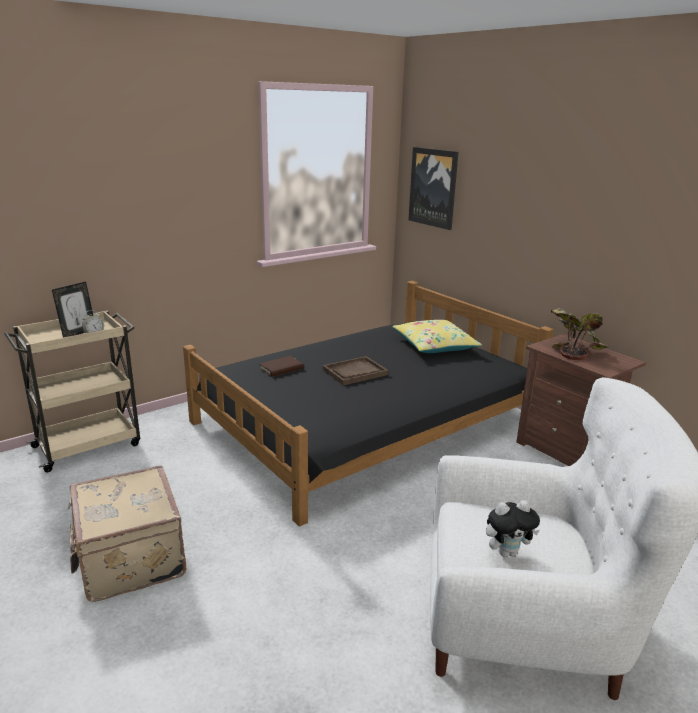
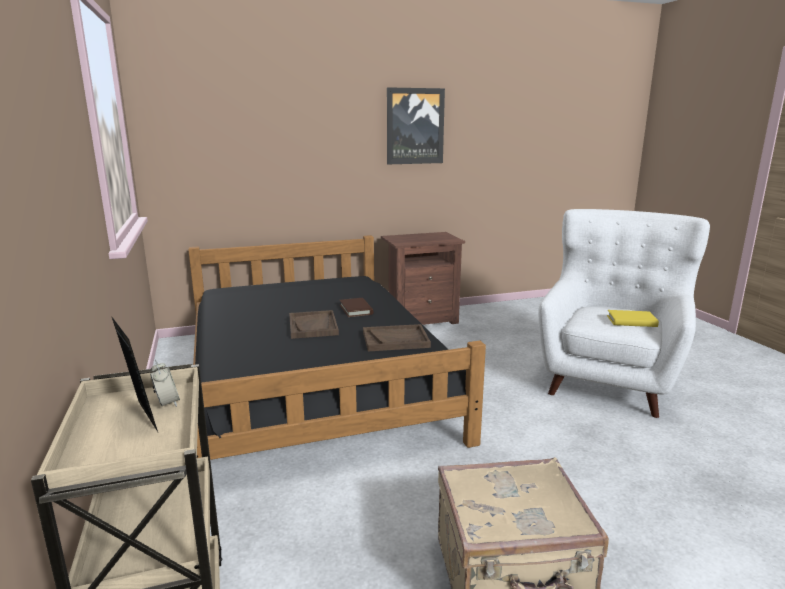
camera: 70 degrees left, 5 degrees down
(281, 368) = (263, 357): brown book -> brown book (356, 309)
(349, 410) = (395, 340): none -> brown tray
(433, 187) = (196, 138): picture -> picture (415, 126)
(434, 345) = (286, 290): yellow pillow -> none
(507, 552) = (631, 321): plush toy -> yellow book
(573, 349) = (413, 238): potted plant -> none

